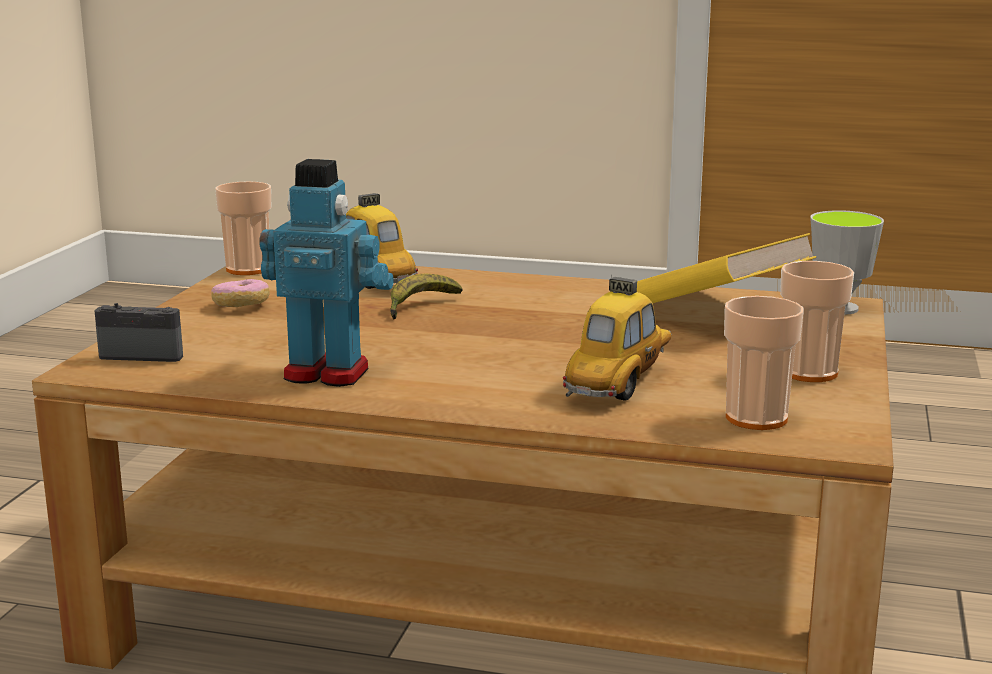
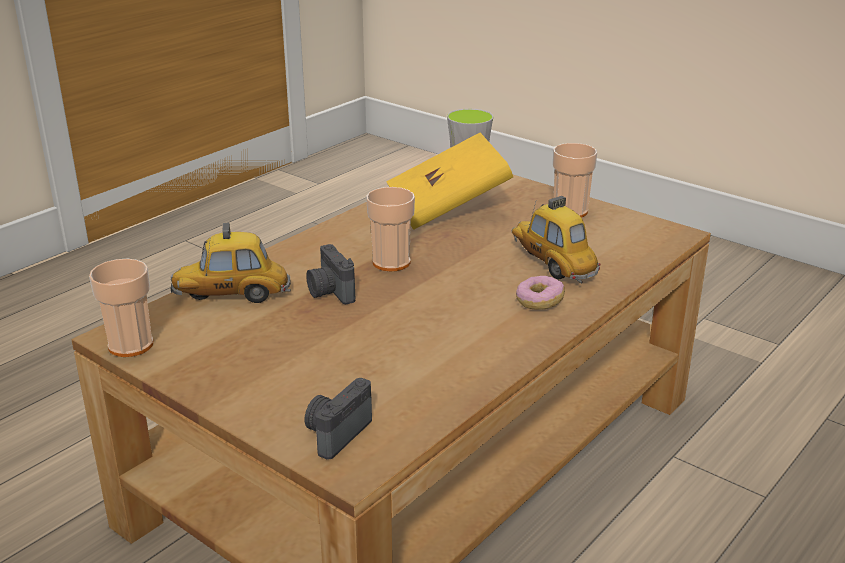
camera: 65 degrees left, 10 degrees up
(241, 305) = (243, 366): donut -> donut (539, 302)
(327, 373) = (453, 357): toy robot -> none
(419, 306) = (329, 292): banana -> camera
(756, 418) = (631, 244): cup -> cup (391, 262)

